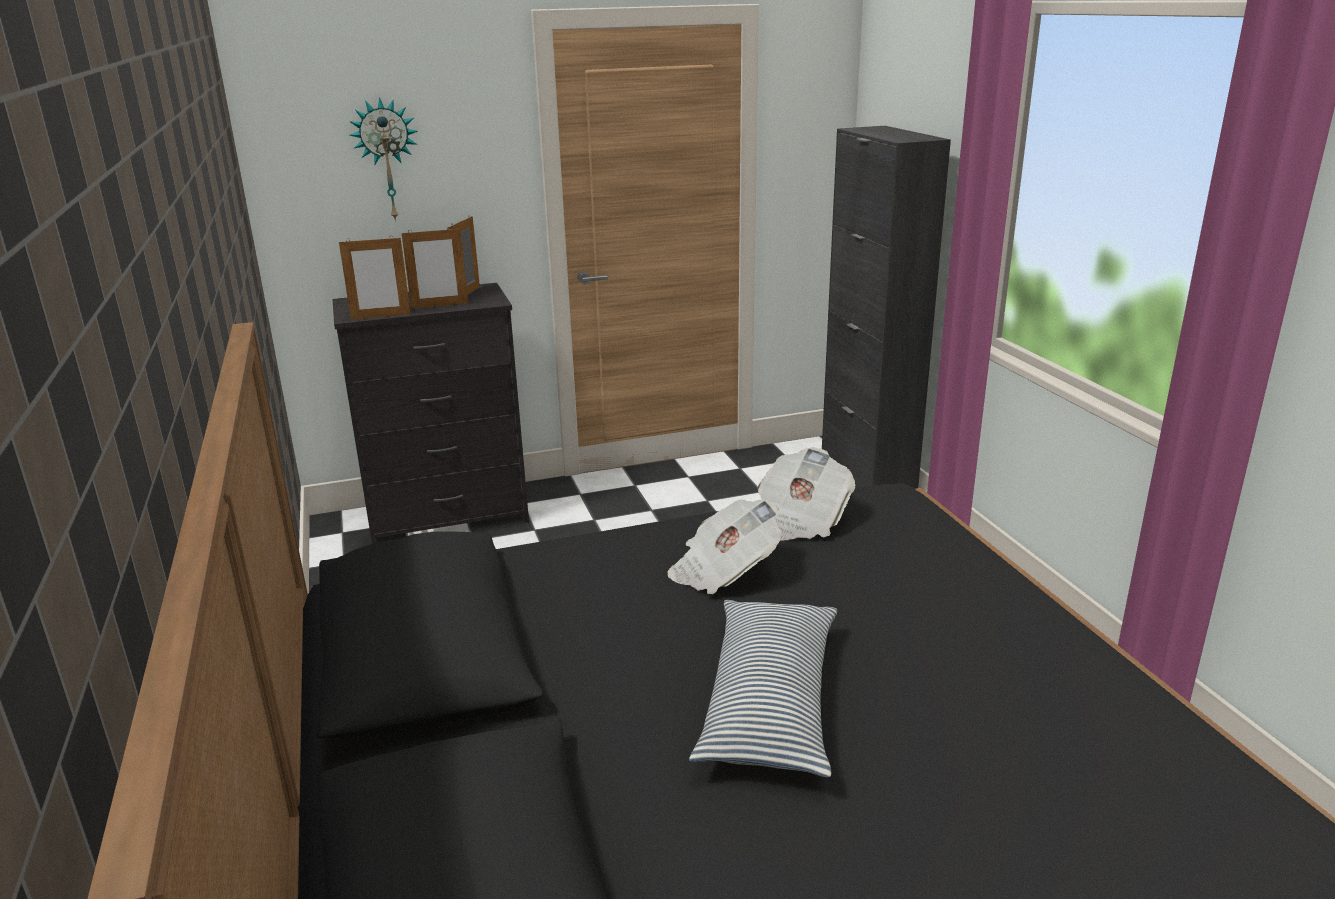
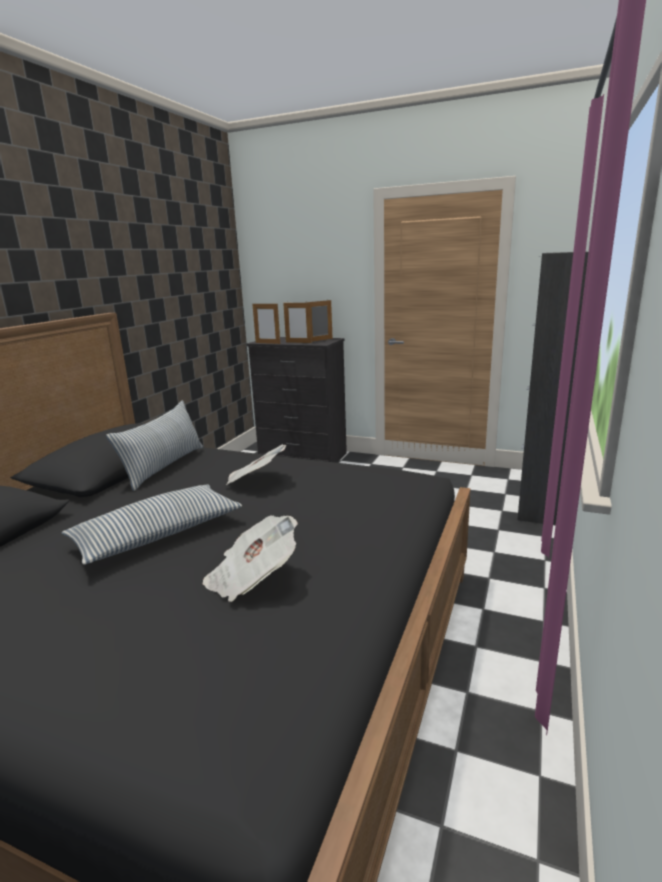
camera: 40 degrees right, 5 degrees down
(387, 160) = (298, 269): wall clock -> none
(529, 604) = (164, 466): none -> pillow
(801, 520) = (337, 472): newspaper -> newspaper (252, 578)

